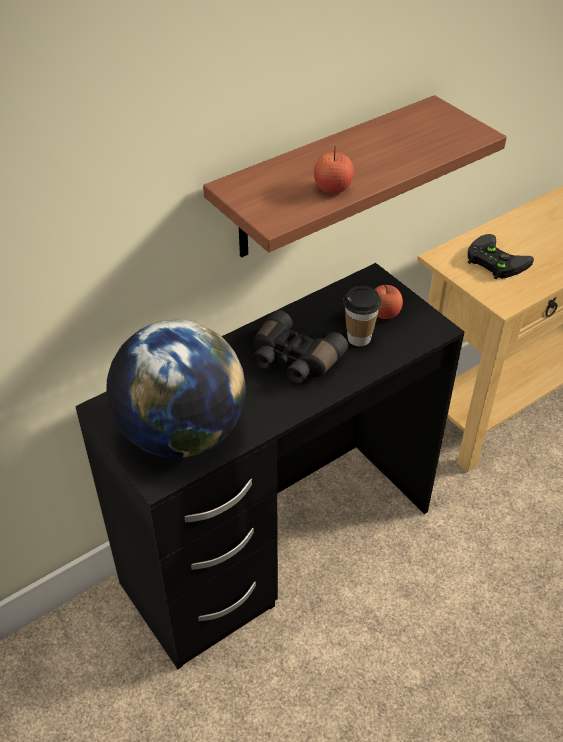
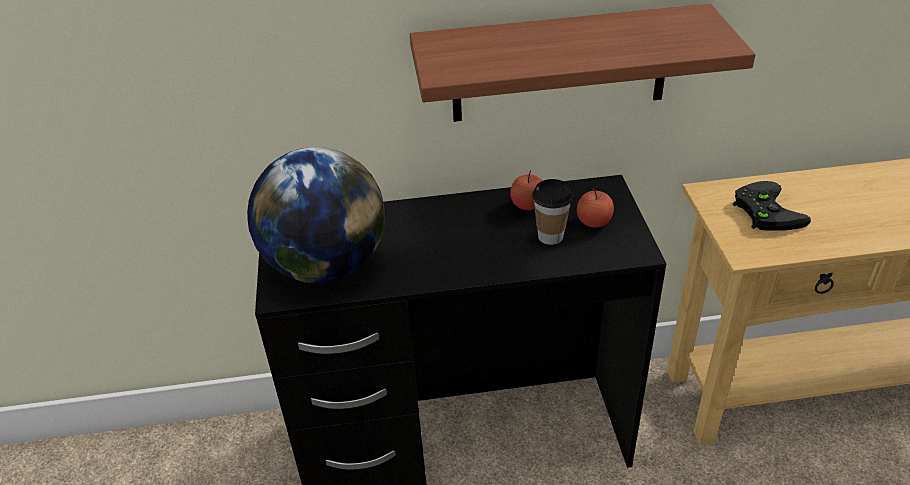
camera: 30 degrees right, 5 degrees down
(293, 360) = (472, 236): black binoculars -> none
(332, 188) = (523, 60): apple -> apple (527, 205)

